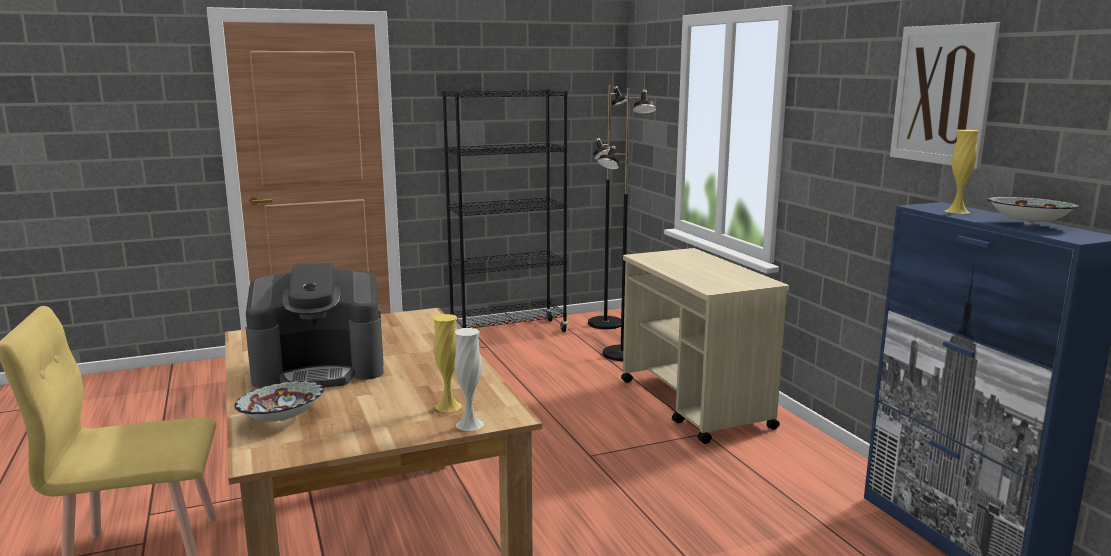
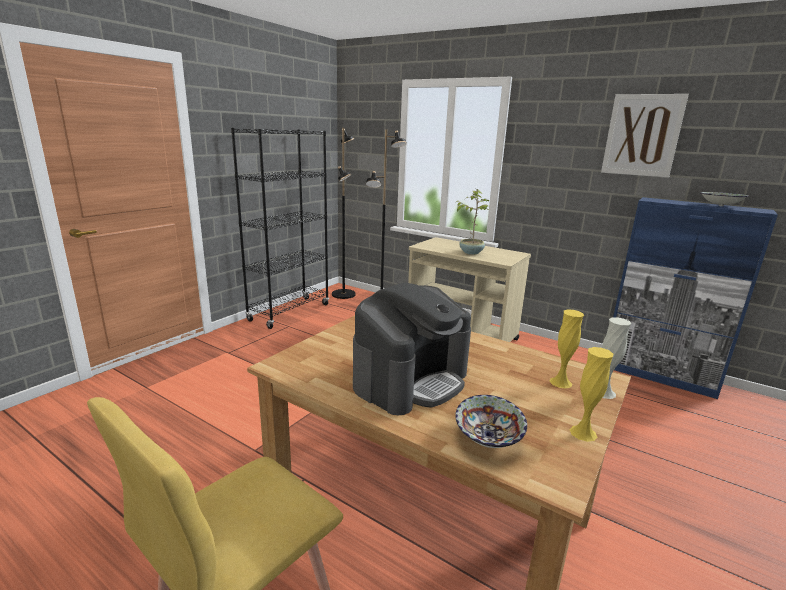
camera: 35 degrees left, 5 degrees up
(693, 272) = (471, 252): none -> potted plant
(957, 211) = (672, 201): yellow vase -> yellow vase (583, 433)

